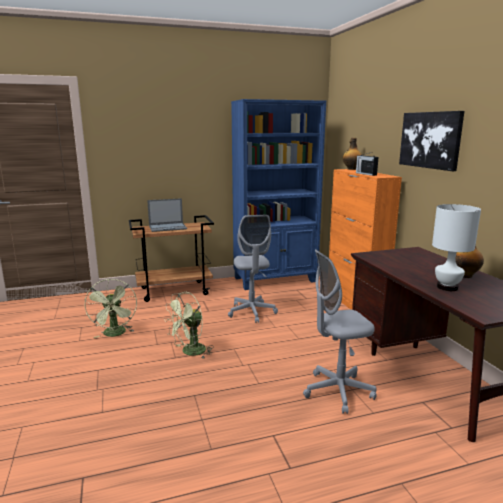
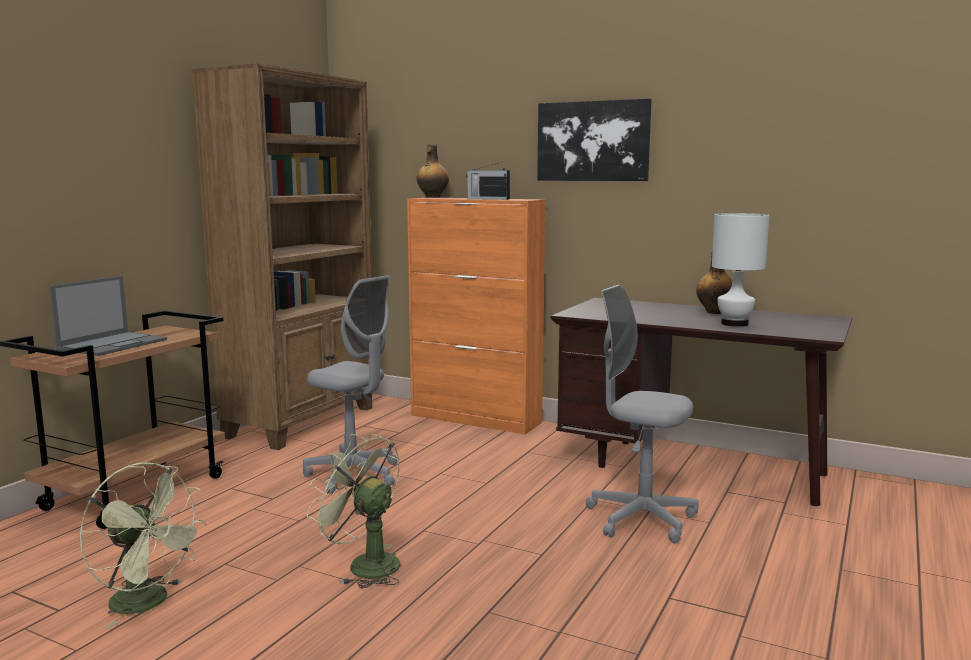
camera: 45 degrees left, 5 degrees down
(190, 352) = (364, 564): green fan -> green fan turned 120 degrees clockwise
(275, 280) = (303, 422): blue bookcase -> brown bookcase
(338, 391) = (641, 519): grey office chair -> grey office chair turned 90 degrees clockwise

